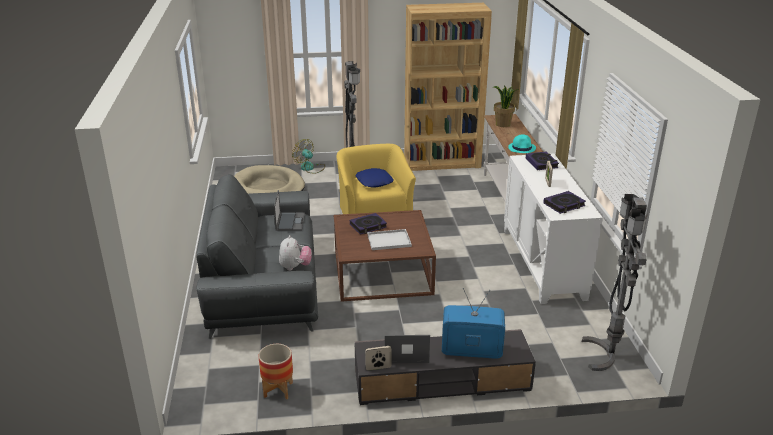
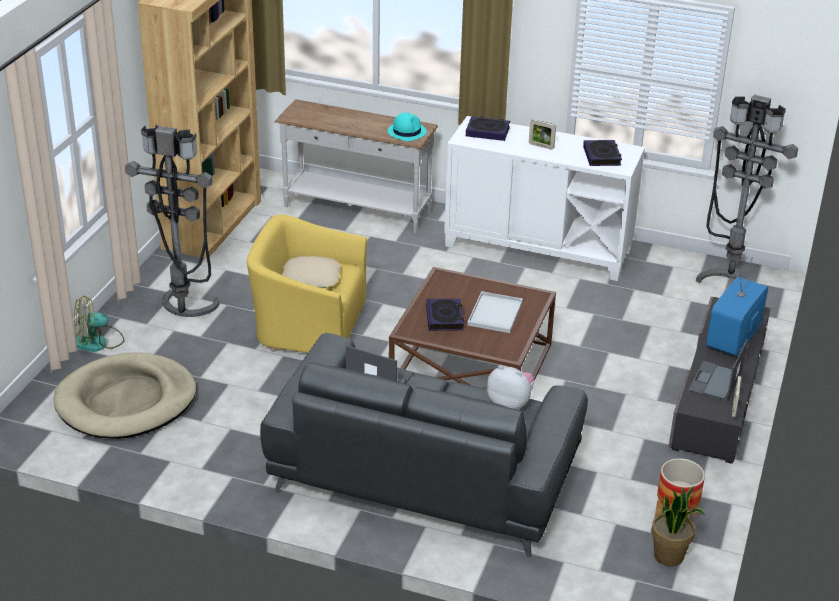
camera: 65 degrees left, 5 degrees up
(374, 181) = (311, 278): blue pillow -> beige pillow
(502, 124) = (321, 119): potted plant -> potted plant (669, 556)

